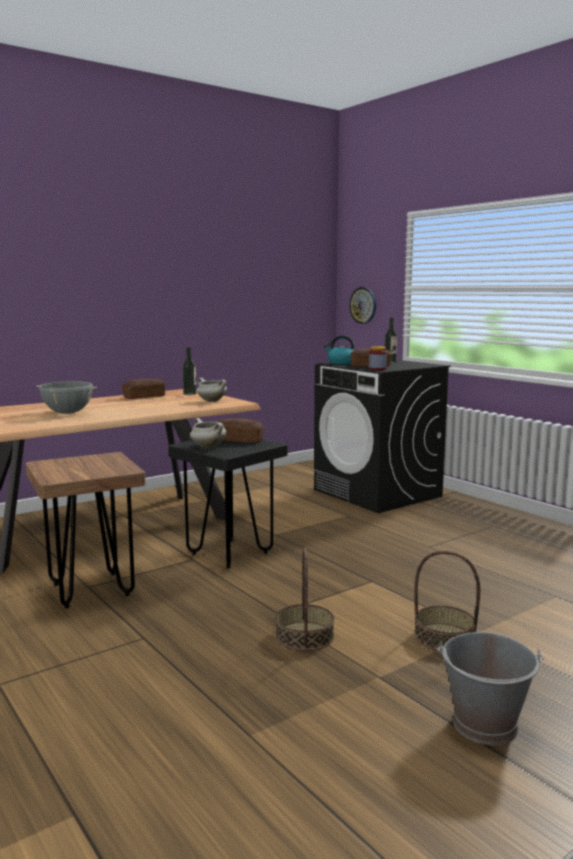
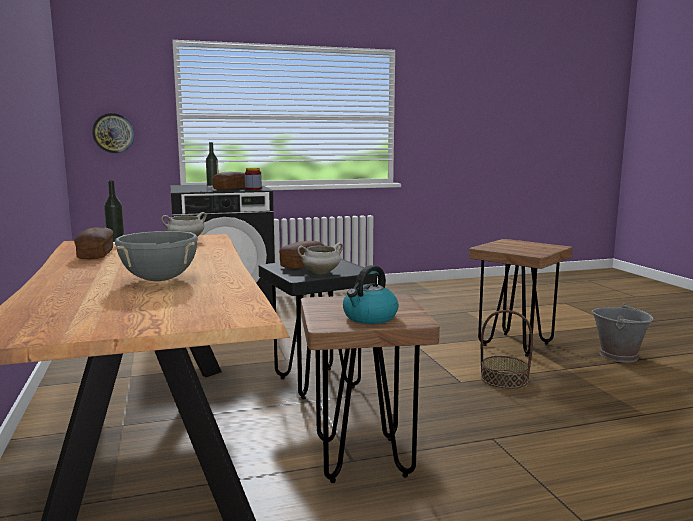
camera: 70 degrees left, 0 degrees up
(341, 363) = (188, 190): kettle -> kettle (369, 318)
(444, 637) = (515, 344): basket -> brown stool

